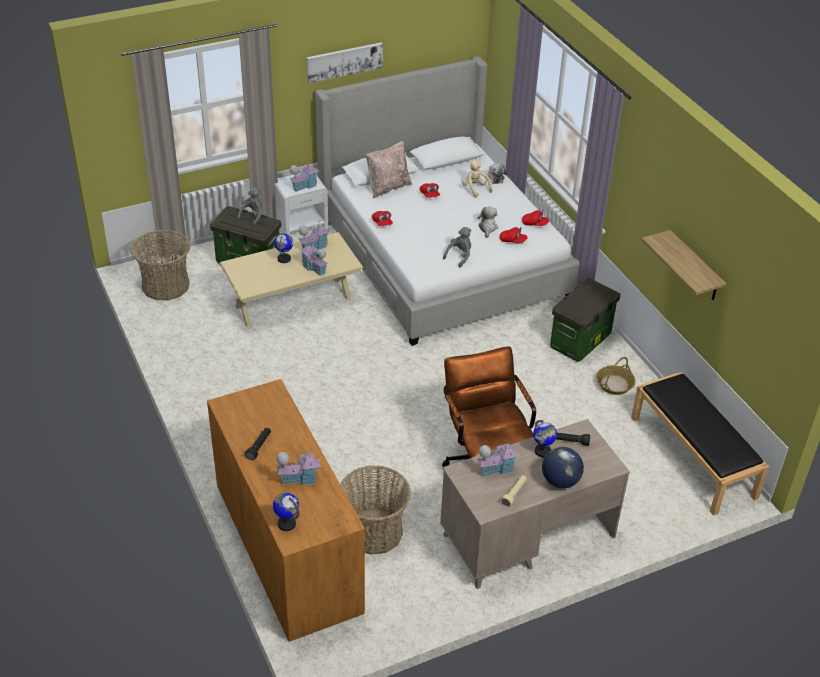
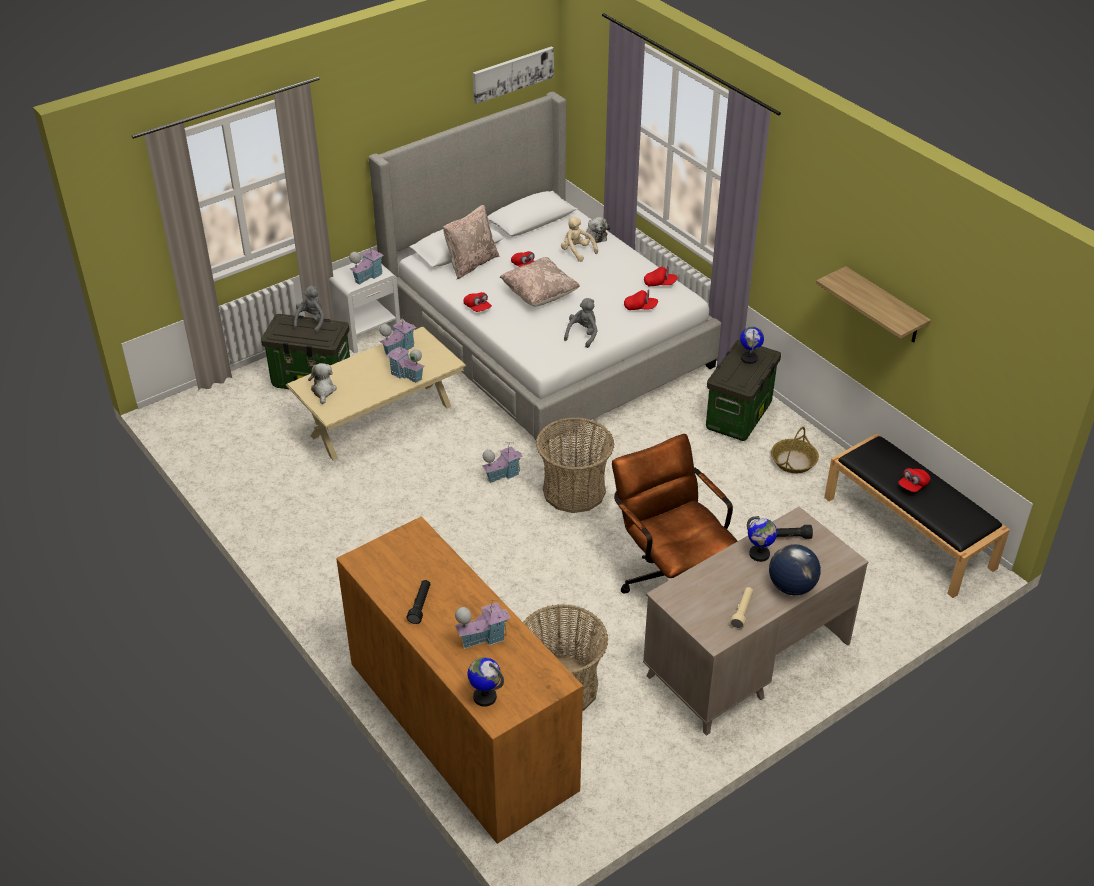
camera: 10 degrees left, 0 degrees up
(166, 285) = (215, 423): basket -> basket (574, 491)
(284, 259) = (366, 368): globe -> globe (749, 358)
(344, 61) = (399, 116): picture -> picture (512, 74)
(434, 219) = (539, 295): none -> beige pillow
(487, 228) = (605, 296): plush toy -> plush toy (323, 391)
(496, 469) = (711, 585): toy house -> toy house (502, 474)
(697, 418) = (913, 485): none -> red cap

